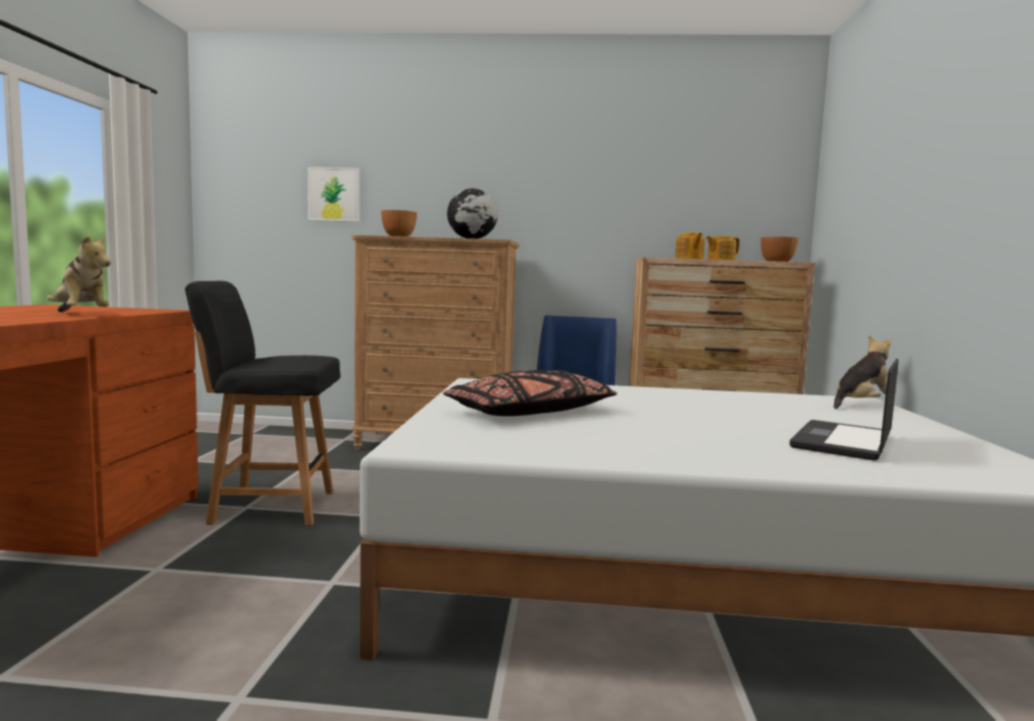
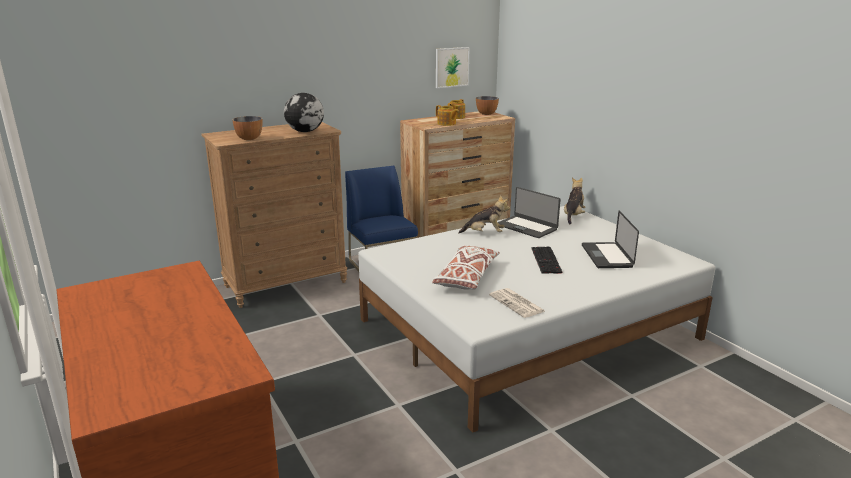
camera: 35 degrees left, 15 degrees up
(81, 315) = (199, 304): plush toy -> plush toy (485, 233)
(270, 507) = (276, 376): black chair -> none
(334, 194) = (154, 97): picture -> picture (452, 67)
(530, 412) = (466, 277): black pillow -> white pillow
(539, 444) = (517, 303): none -> newspaper
(705, 425) = (547, 260): none -> keyboard
(745, 399) = (527, 227): none -> laptop

